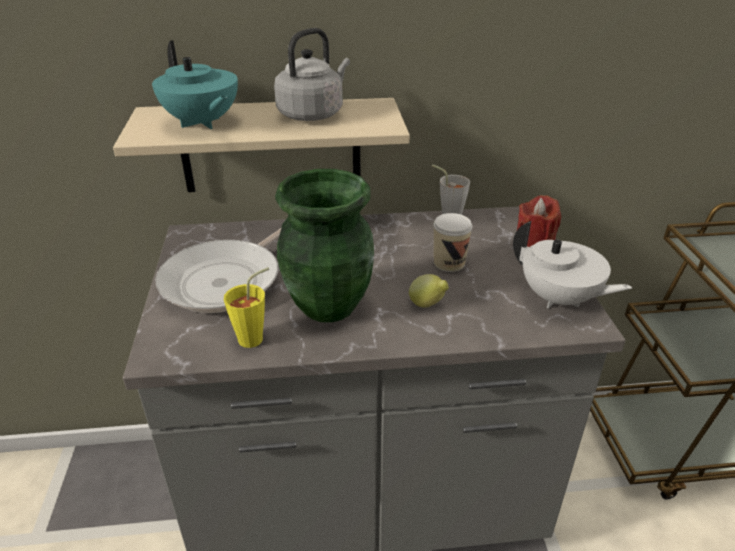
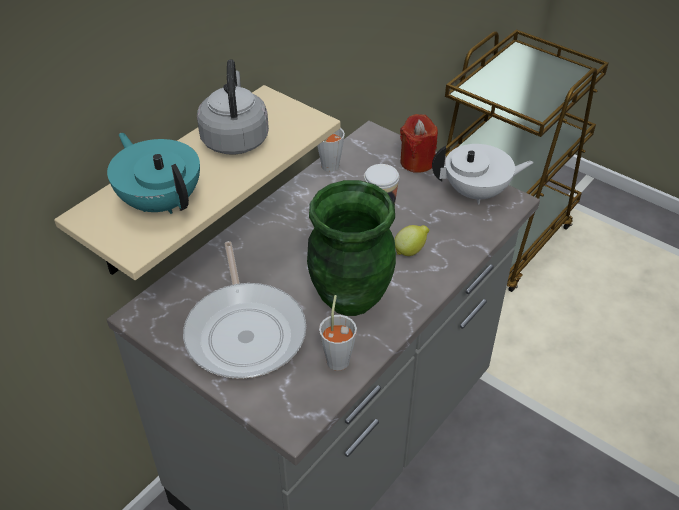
camera: 45 degrees left, 10 degrees up
(201, 123) = (161, 201): turquoise teapot -> turquoise teapot turned 135 degrees counterclockwise
(256, 337) = (338, 357): yellow cup -> grey cup

